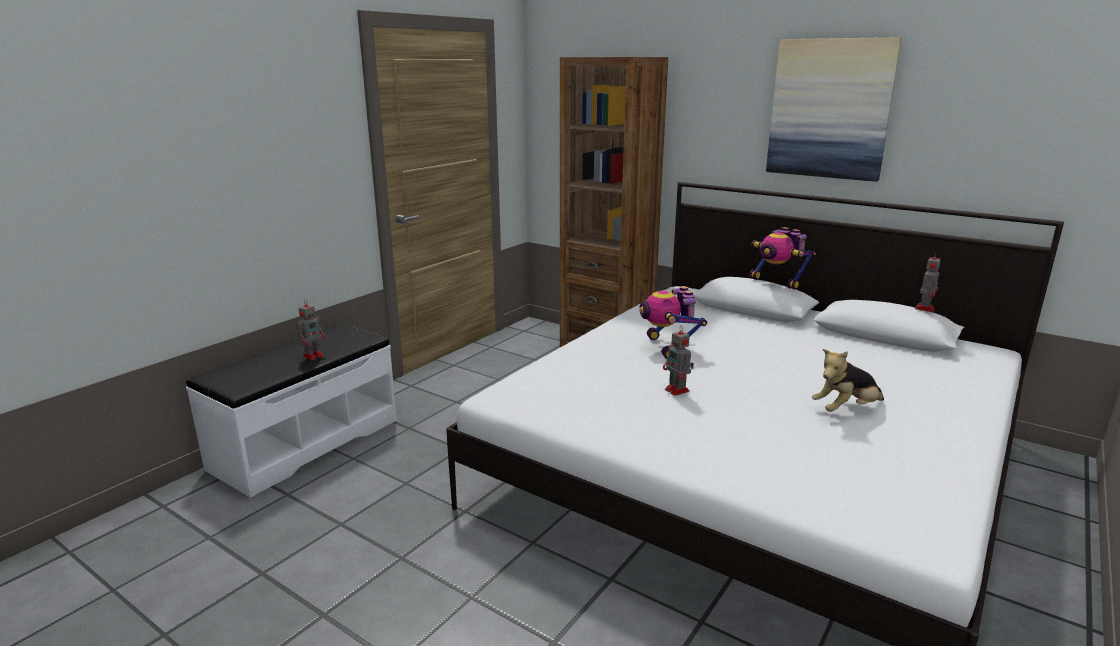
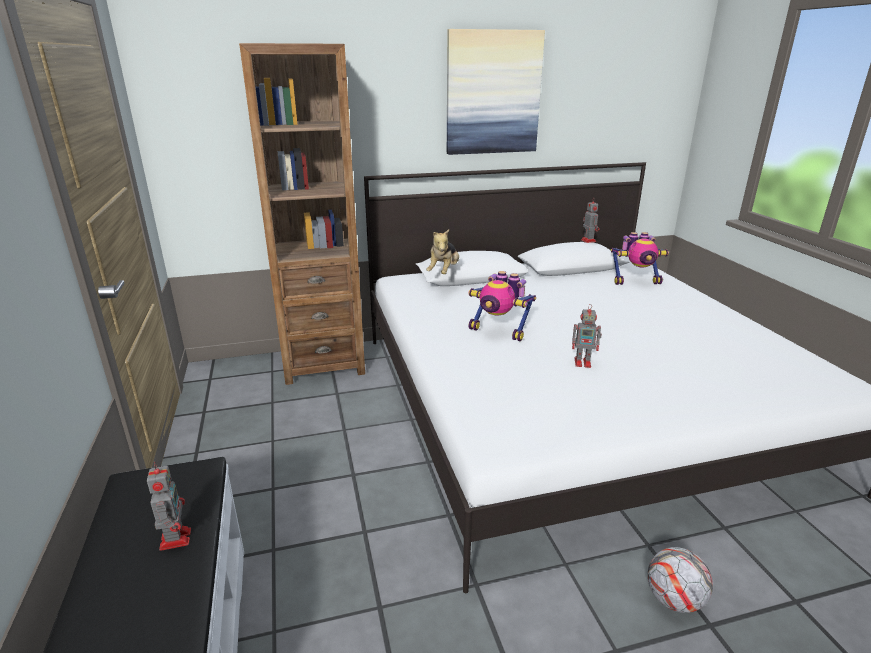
camera: 50 degrees left, 5 degrees up
(560, 612) = (673, 599): none -> football
(777, 282) = (483, 249): toy robot -> toy robot (635, 281)
(846, 409) = (666, 326): plush toy -> plush toy (444, 272)

